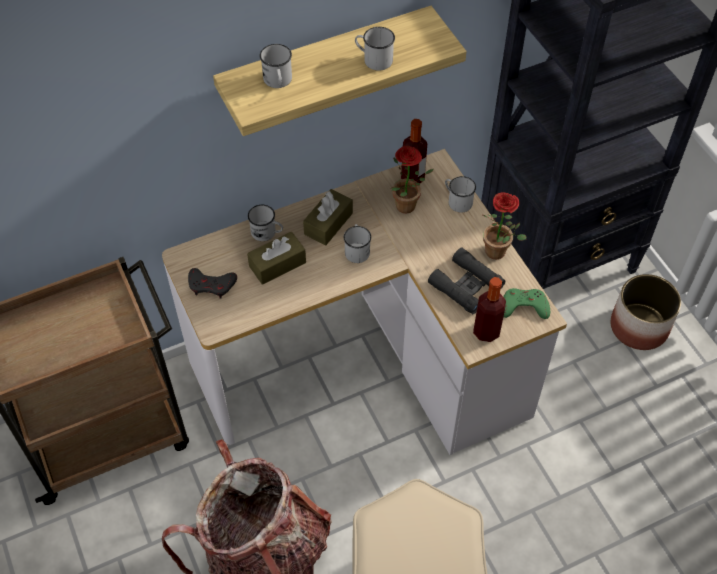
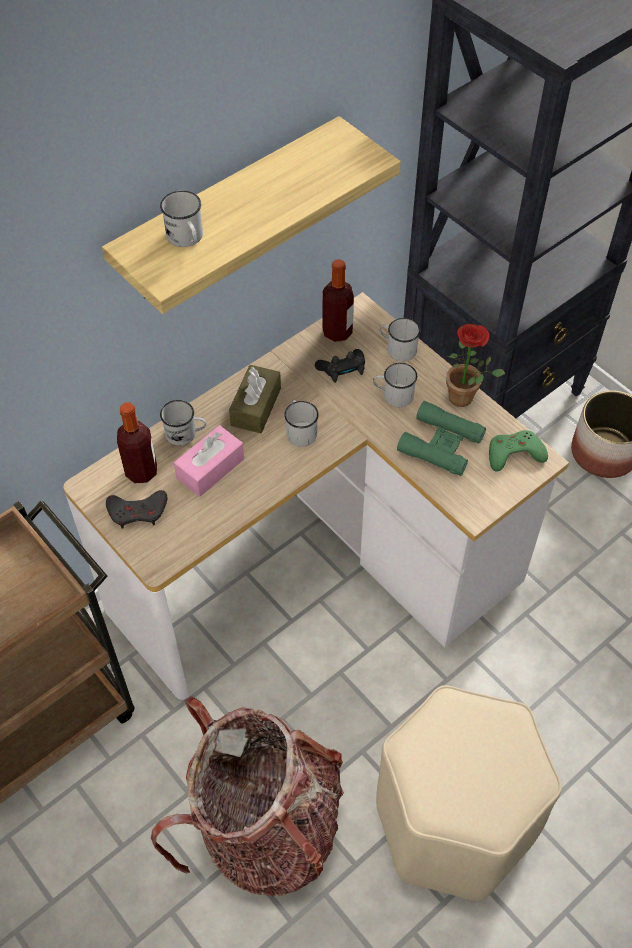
camera: 15 degrees left, 0 degrees up
(277, 264) = (210, 468): brown tissue box -> pink tissue box
(374, 59) = (294, 190): white mug -> white mug (393, 395)
(406, 209) = (342, 371): potted plant -> black game controller
(466, 285) = (441, 444): black binoculars -> green binoculars
(486, 331) = (482, 492): bottle -> bottle (141, 471)

